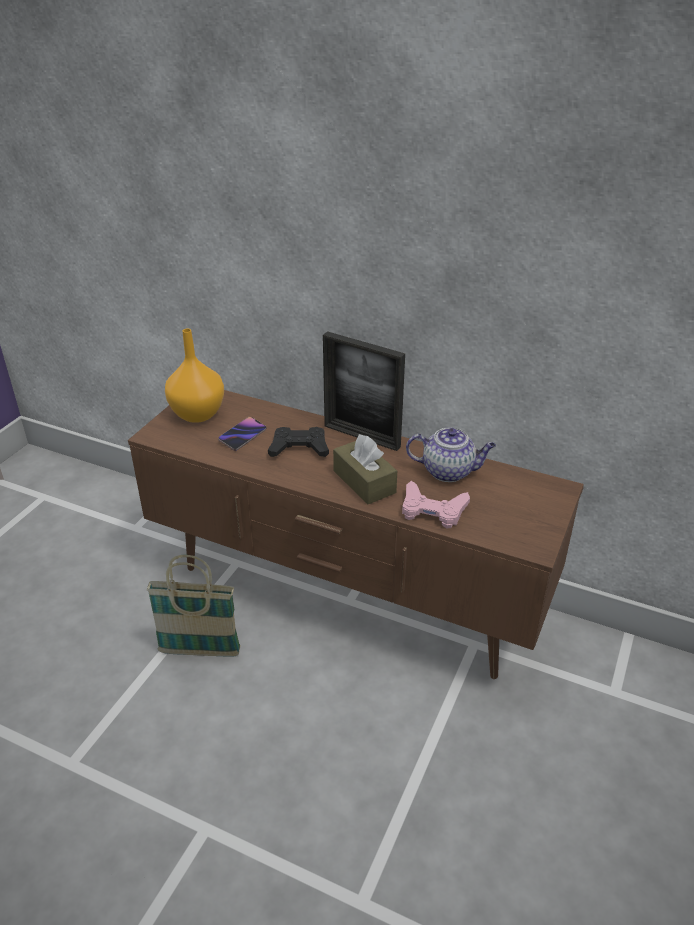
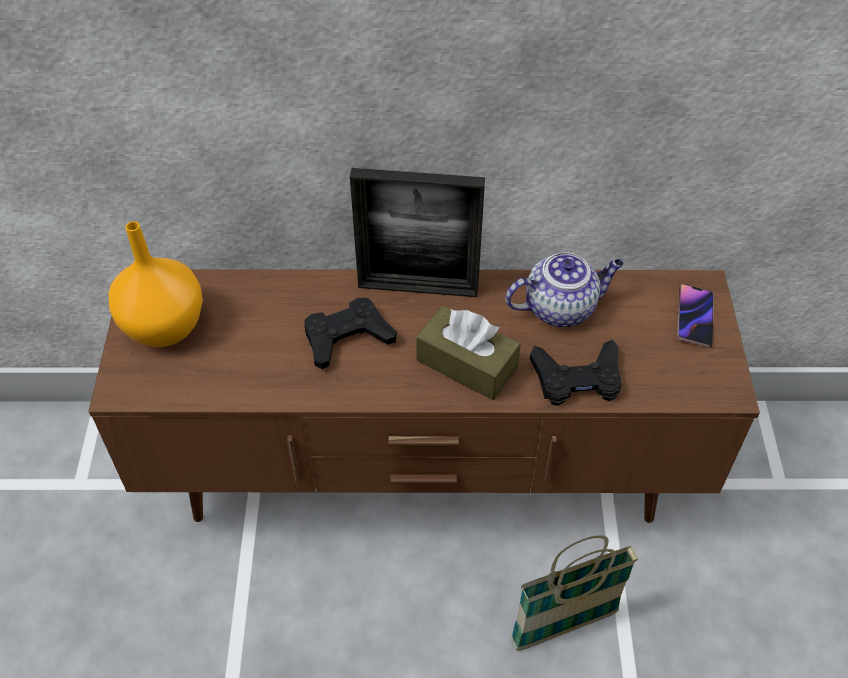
camera: 25 degrees left, 15 degrees up
(200, 651) = (283, 636): basket -> basket (564, 626)
(242, 436) = (255, 344): phone -> phone (694, 318)
(432, 510) = (577, 378): pink game controller -> black game controller

